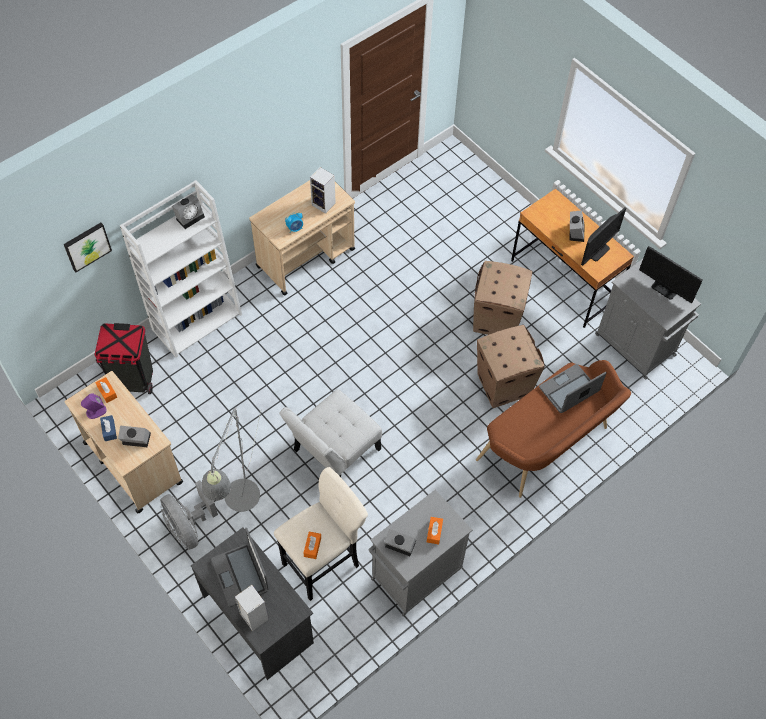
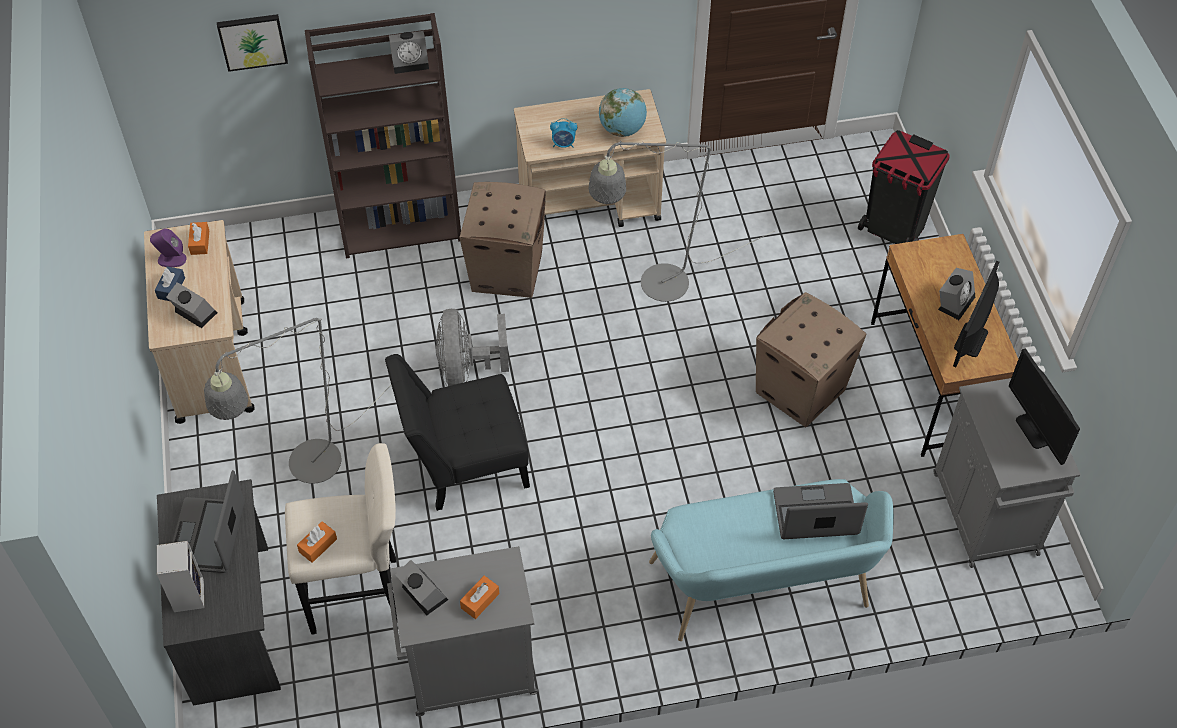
camera: 30 degrees right, 5 degrees down
(133, 380) = (277, 263): black trash can -> black trash can (894, 229)
(189, 527) = (225, 469): grey fan -> grey fan (466, 370)
(197, 320) = (401, 225): white bookcase -> brown bookcase
(324, 204) = (622, 129): speaker -> globe
(333, 453) = (464, 463): white chair -> black chair
(376, 293) = (653, 288): none -> grey floor lamp
(503, 383) = (754, 479): cardboard box -> cardboard box (507, 271)
(547, 447) = (763, 592): brown bench -> turquoise bench
(597, 250) = (971, 340): monitor -> monitor turned 135 degrees clockwise

